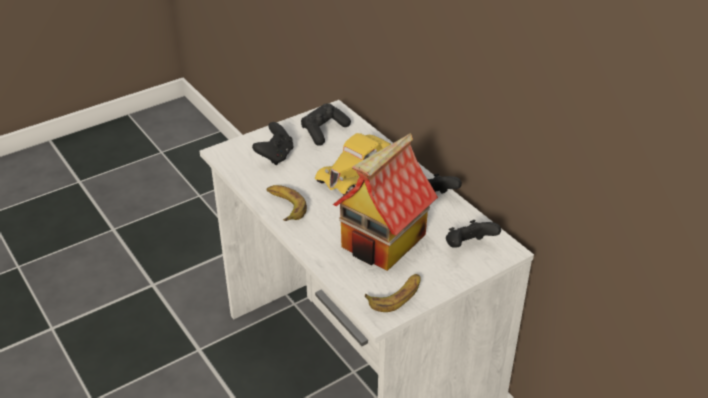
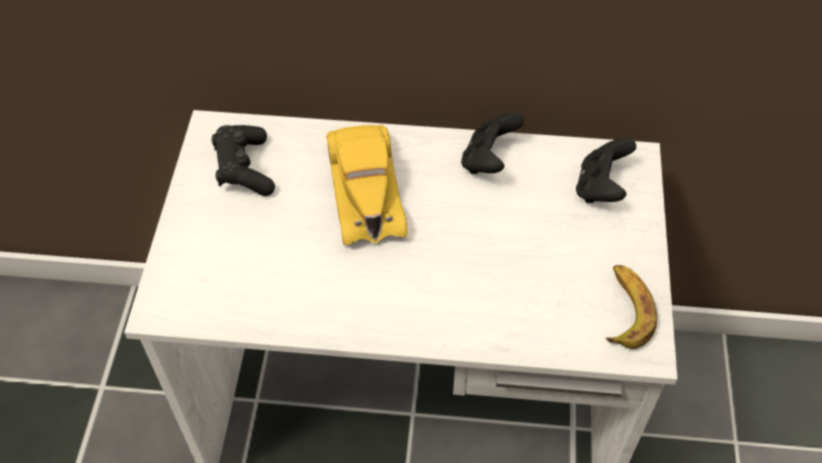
camera: 50 degrees left, 15 degrees up
(275, 156) = (239, 253): black game controller -> none
(285, 206) = (355, 311): banana -> none
(384, 242) = (522, 257): toy house -> none

